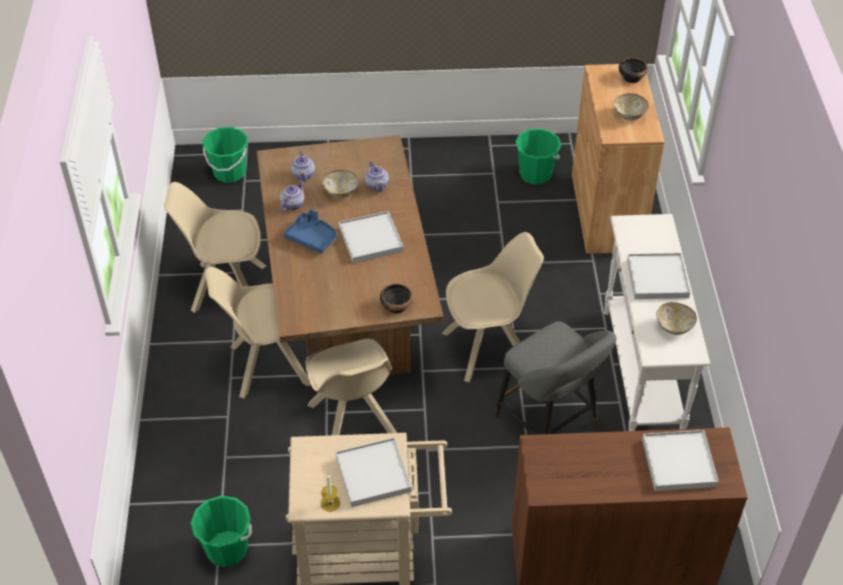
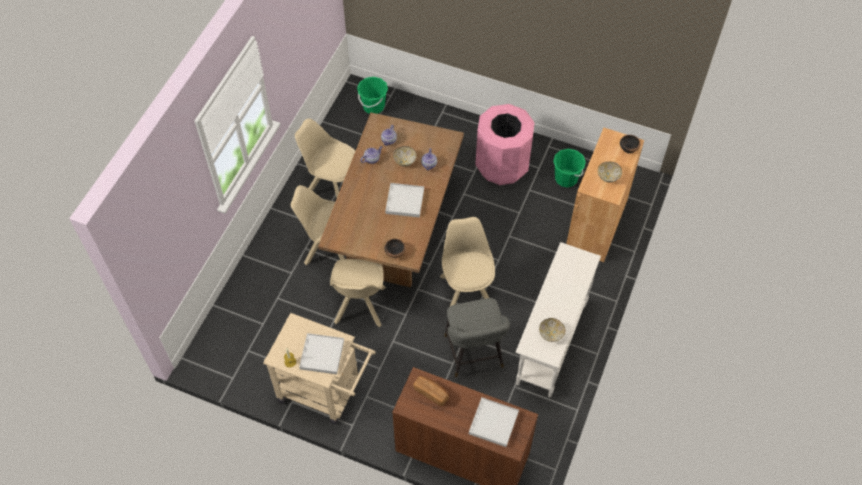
camera: 25 degrees right, 10 degrees up
(227, 549) = (251, 354): green bucket -> none
(312, 237) = (371, 186): blue tray -> none
(445, 186) = (502, 166): none -> pink trash can
(488, 347) = (466, 289): beige chair -> beige chair turned 105 degrees counterclockwise
(568, 458) = (431, 392): none -> bread
(657, 278) = (562, 297): white tray -> none

